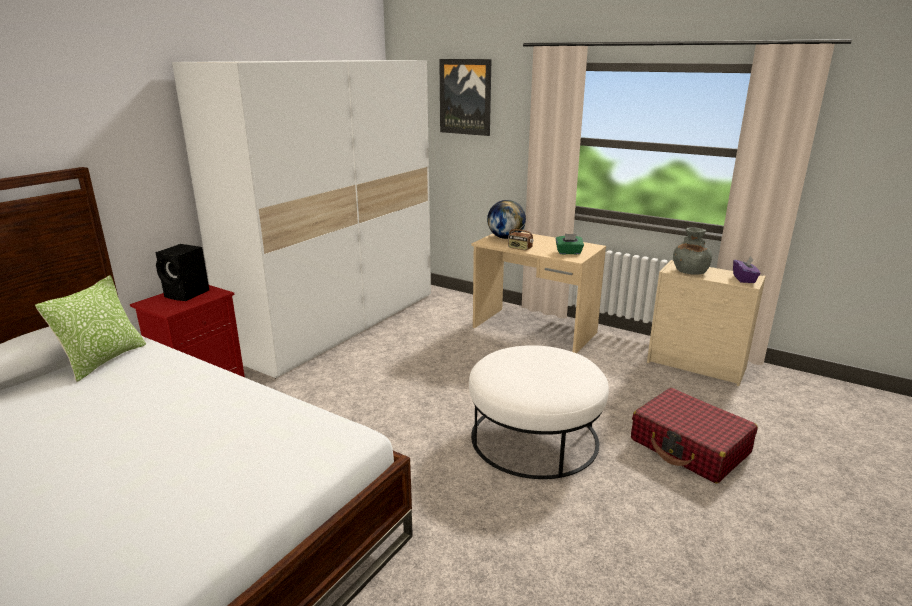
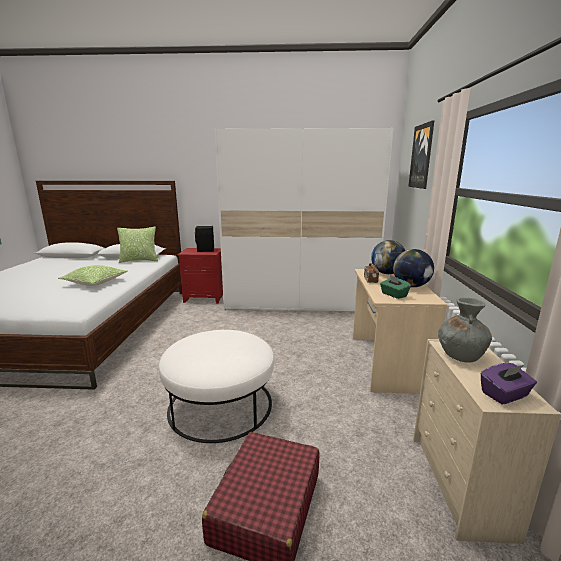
camera: 60 degrees right, 5 degrees down
(197, 413) = (95, 282): none -> pillow
(552, 241) = (411, 286): none -> globe

